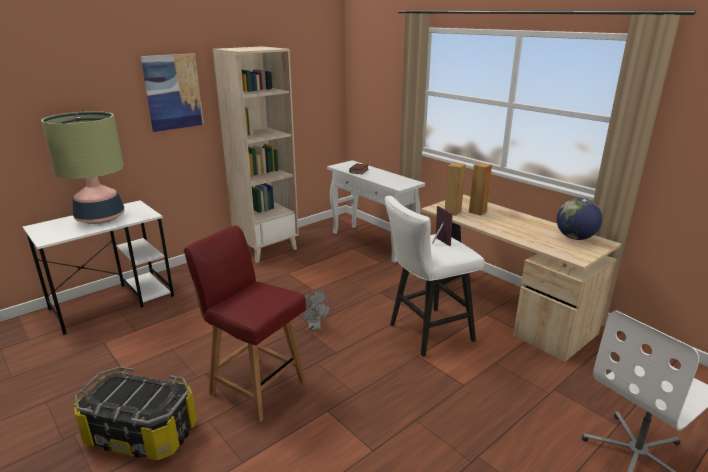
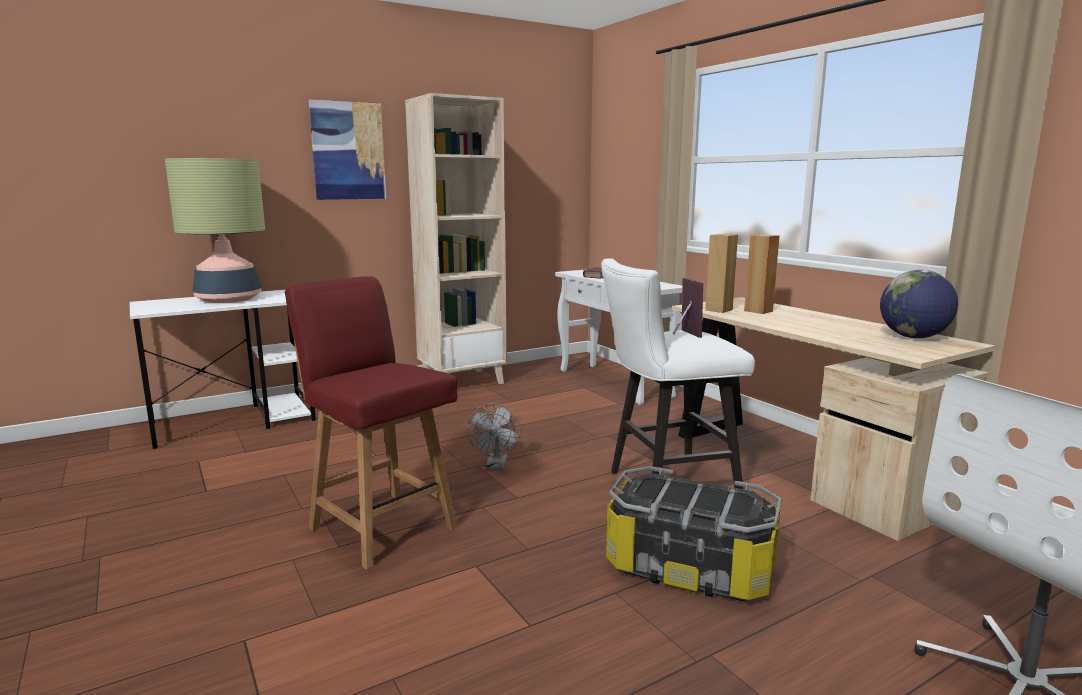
camera: 10 degrees right, 10 degrees down
(141, 434) = (190, 565): storage box -> storage box (689, 569)

